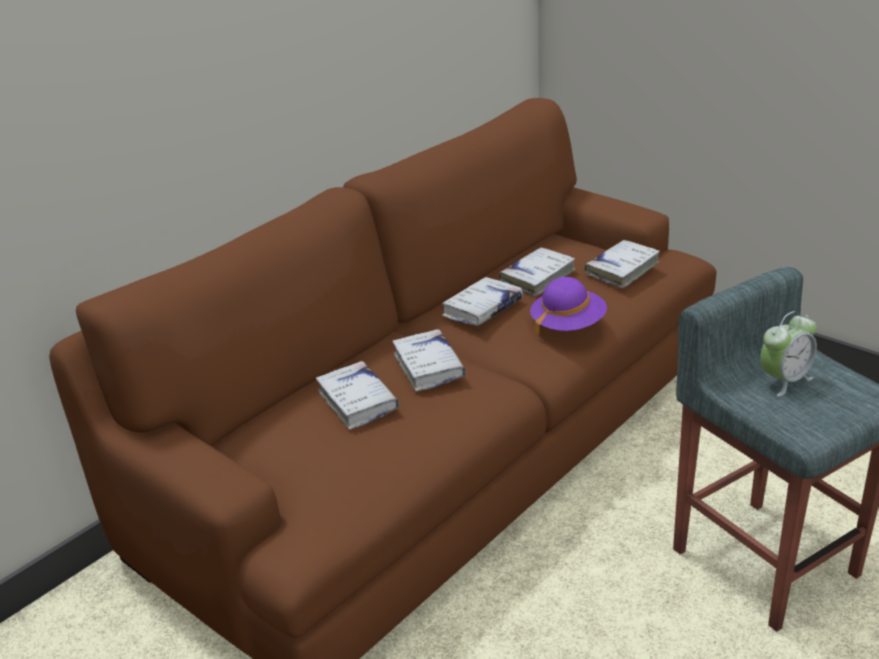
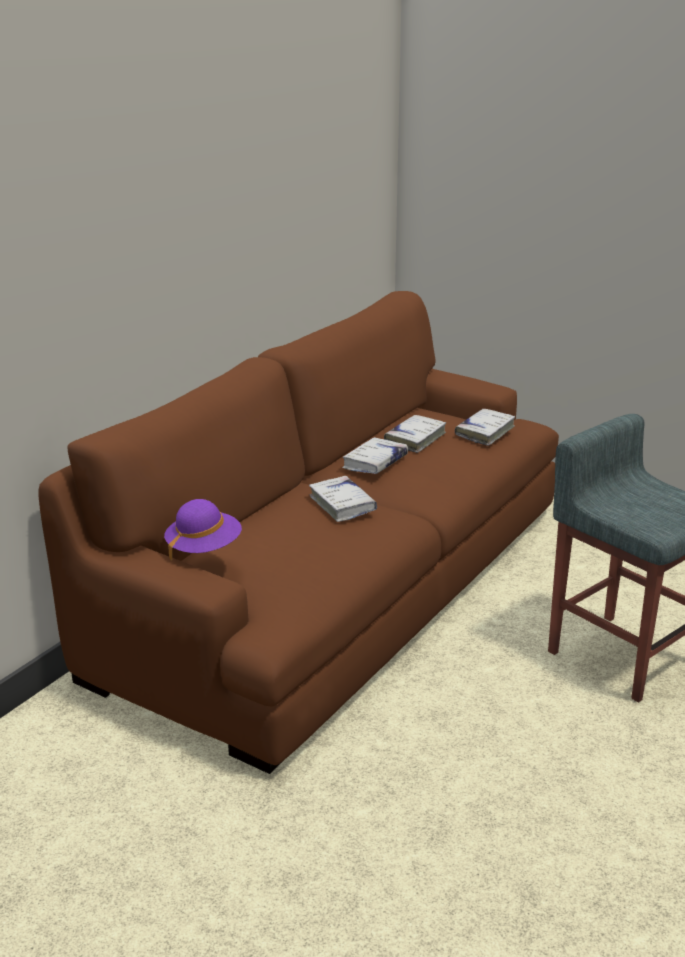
camera: 10 degrees left, 5 degrees down
(357, 402) = (290, 531): white book -> none
(567, 325) = (449, 473): purple hat -> purple hat (204, 548)
(784, 380) = (636, 498): alarm clock -> none

